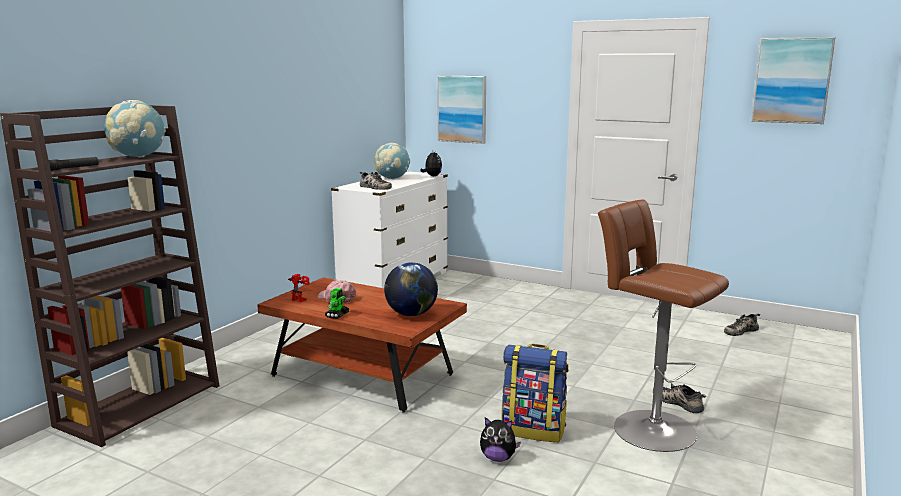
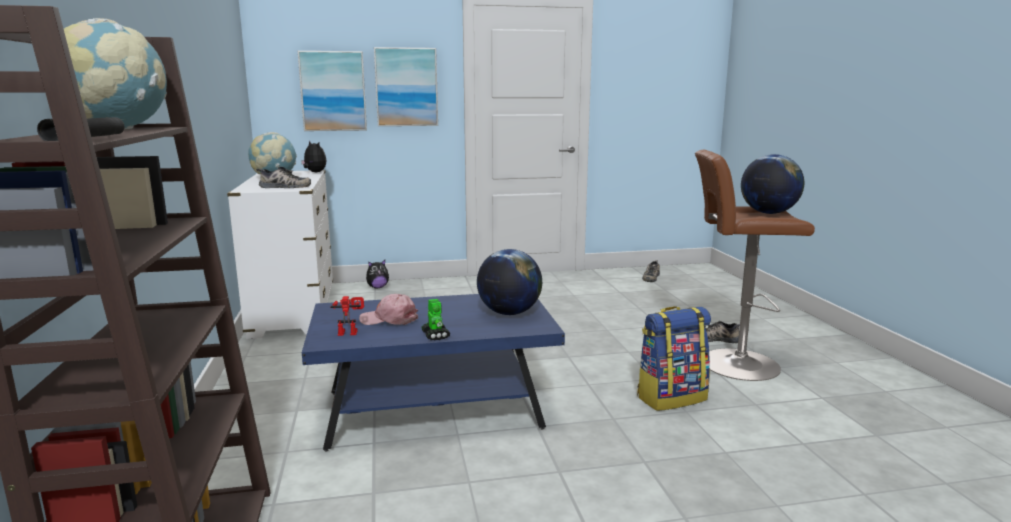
camera: 40 degrees left, 0 degrees up
(363, 375) = (433, 409): brown coffee table -> blue coffee table
(498, 458) = (694, 433): plush toy -> plush toy (377, 287)
(679, 276) = (768, 213): none -> globe
(792, 80) = (660, 56): picture -> picture (406, 87)

